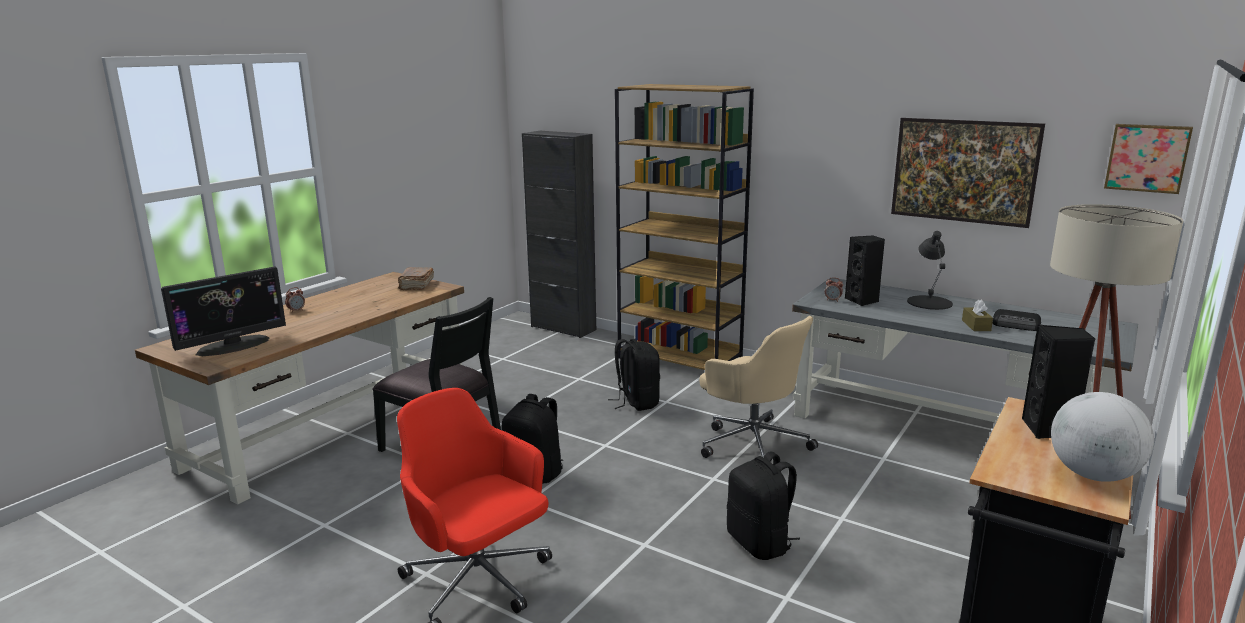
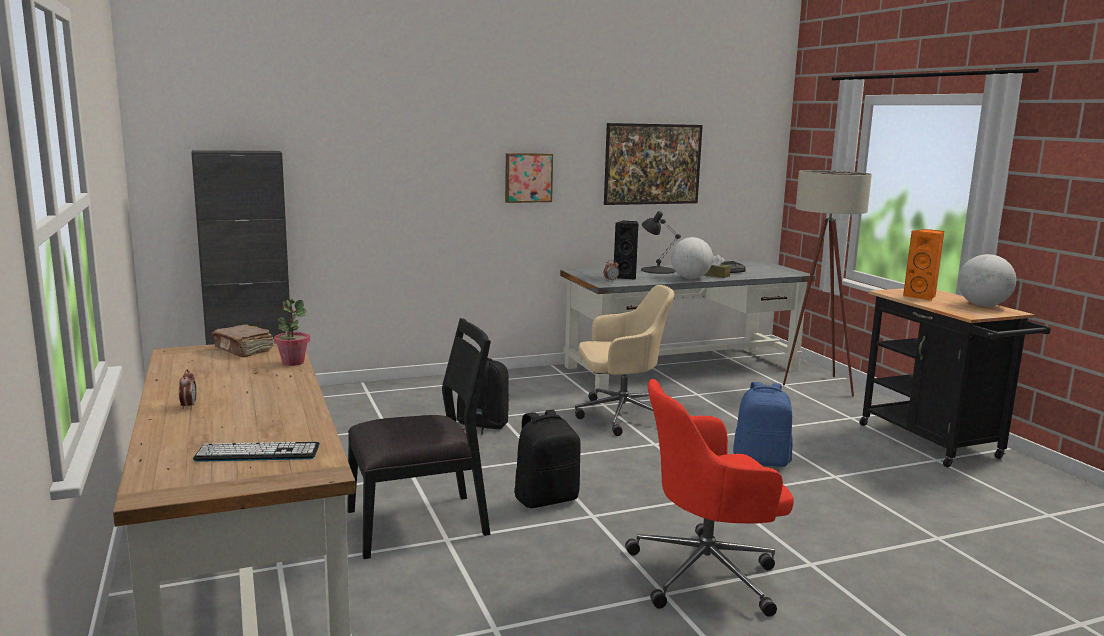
camera: 55 degrees left, 5 degrees down
(233, 346) = (258, 453): monitor -> keyboard
(406, 301) = (293, 362): none -> potted plant
(680, 360) = (432, 387): brown bookcase -> none
(760, 543) = (761, 461): black backpack -> blue backpack
(929, 320) = (690, 278): none -> globe
(1049, 430) = (921, 296): black speaker -> orange speaker
(1147, 158) = (756, 146): picture -> picture (528, 177)

